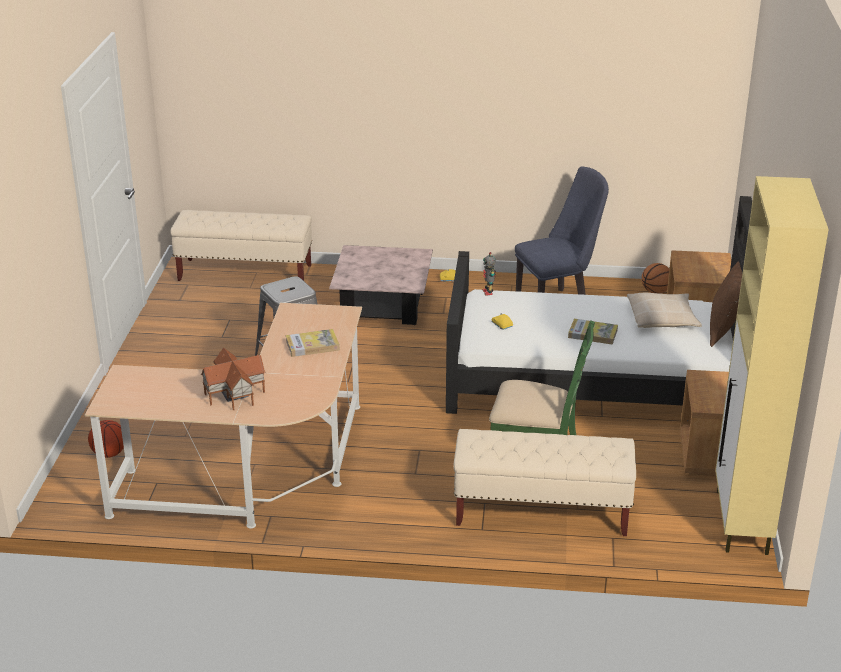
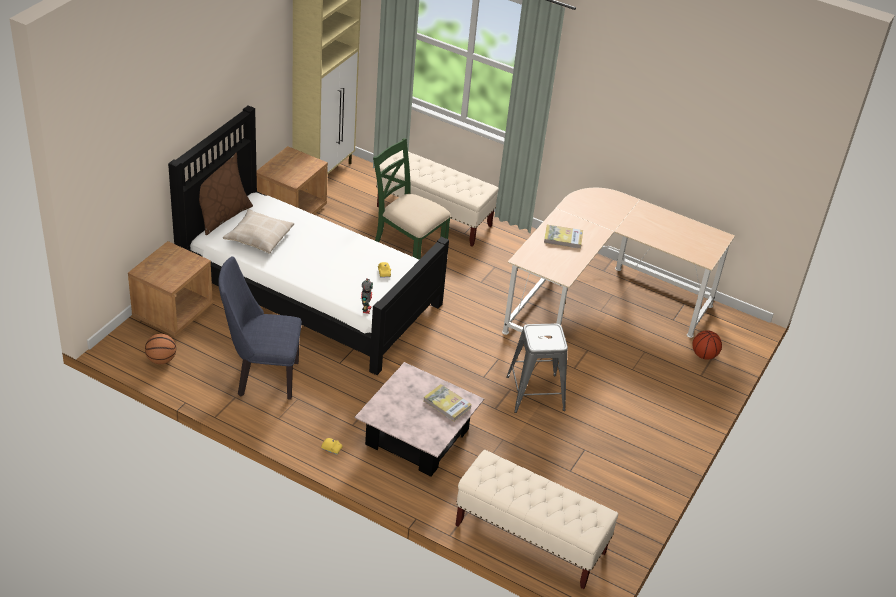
camera: 160 degrees left, 10 degrees up
(235, 394) = (631, 218): toy house -> none
(592, 334) = (324, 242): book -> book (447, 404)

